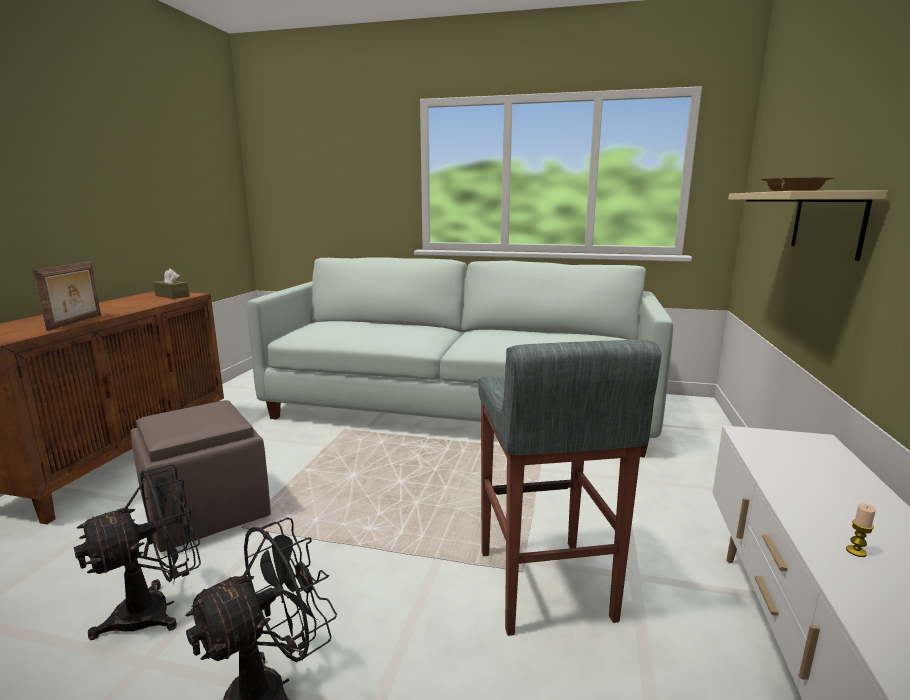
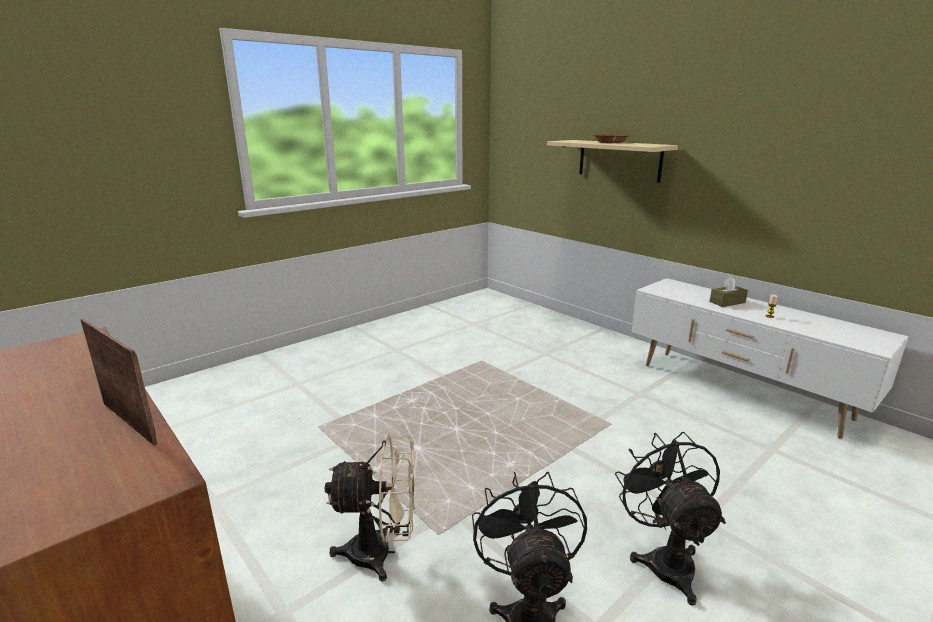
camera: 55 degrees left, 5 degrees up
(172, 296) = (62, 348): brown tissue box -> brown tissue box (727, 302)
(207, 511) = (381, 553): brown ottoman -> beige fan
(458, 409) = (367, 363): white sofa -> none
(543, 586) = (629, 423): grey stool -> none

